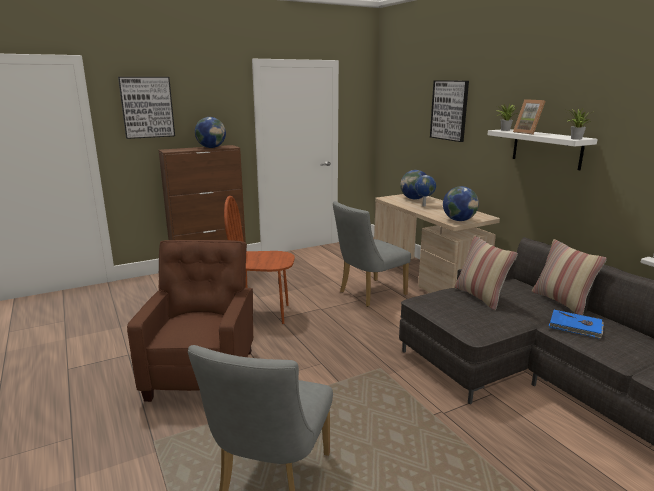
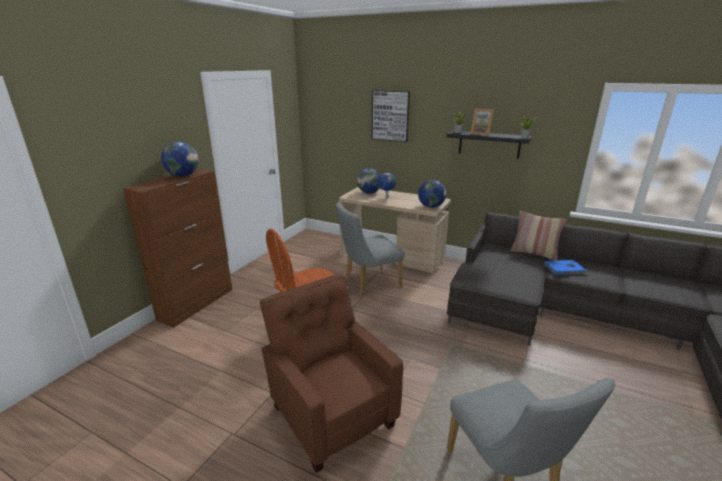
camera: 35 degrees left, 5 degrees up
(147, 107) = (101, 139): picture -> none
(368, 294) = (368, 283): grey chair -> grey chair turned 45 degrees clockwise
(480, 297) = (493, 264): pillow -> none
(546, 148) = (489, 144): white shelf -> black shelf

